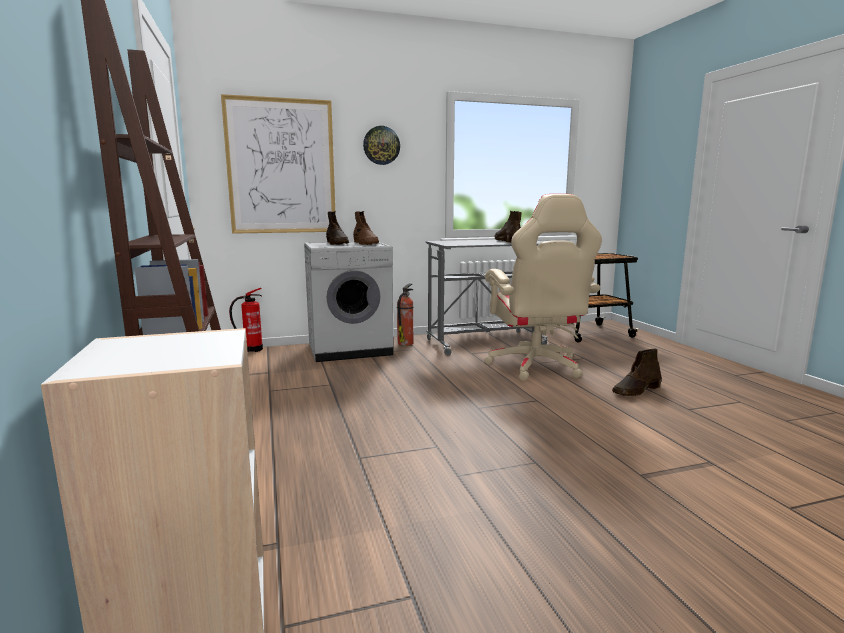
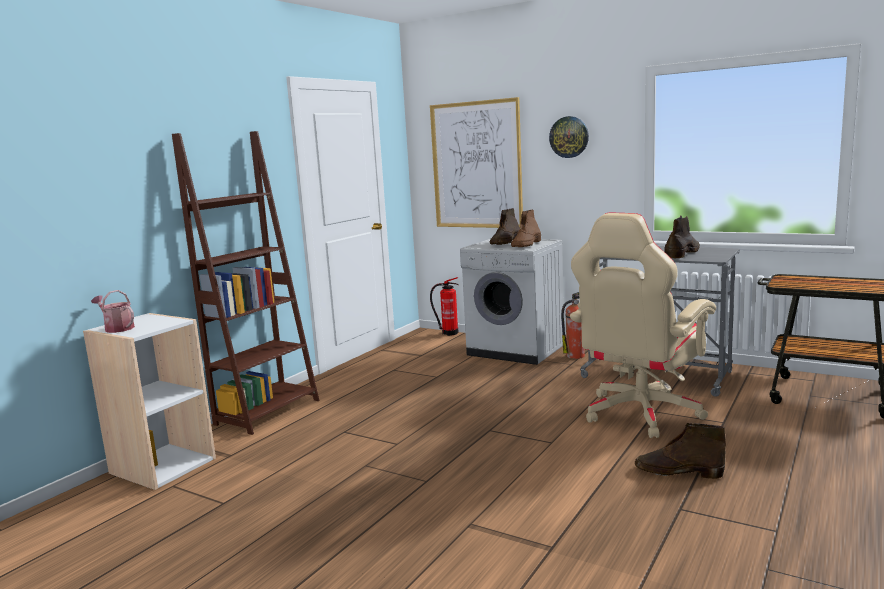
camera: 50 degrees right, 0 degrees up
(131, 363) = (117, 328): none -> watering can

